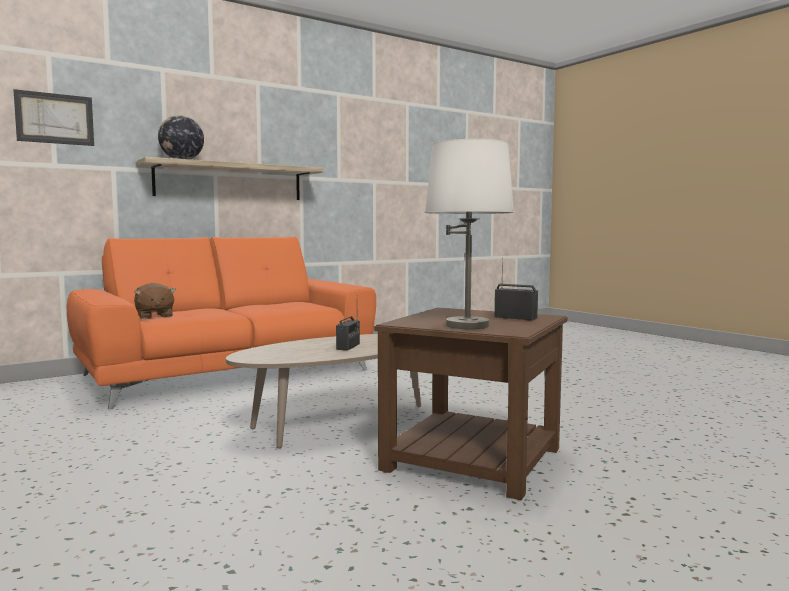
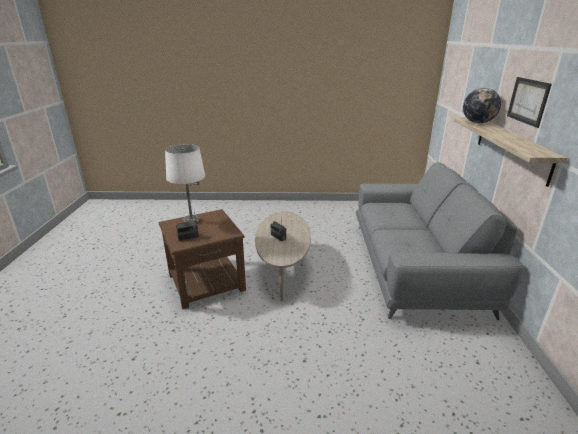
camera: 125 degrees right, 20 degrees up
(55, 118) = (464, 86): picture -> picture (528, 101)
(154, 316) = (389, 205): brown plush toy -> none
(228, 372) = (415, 265): orange sofa -> grey sofa

